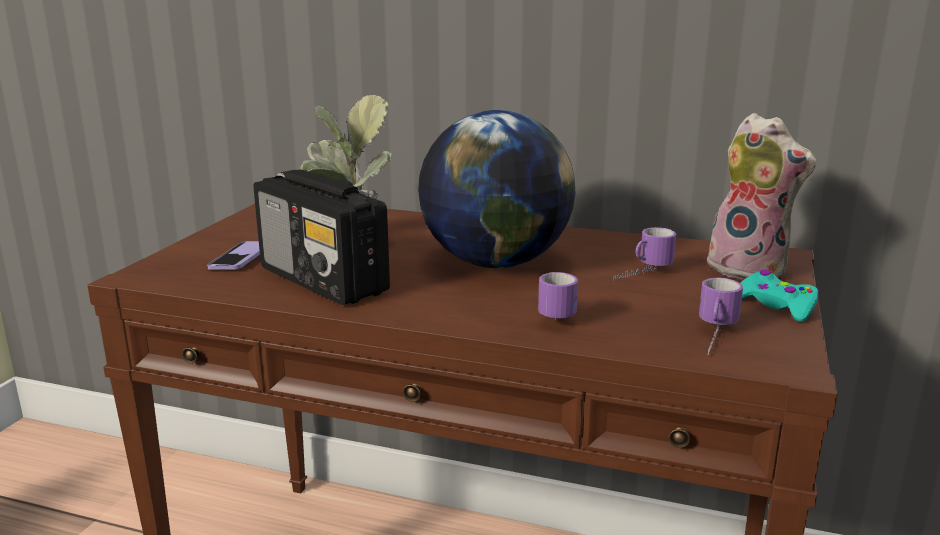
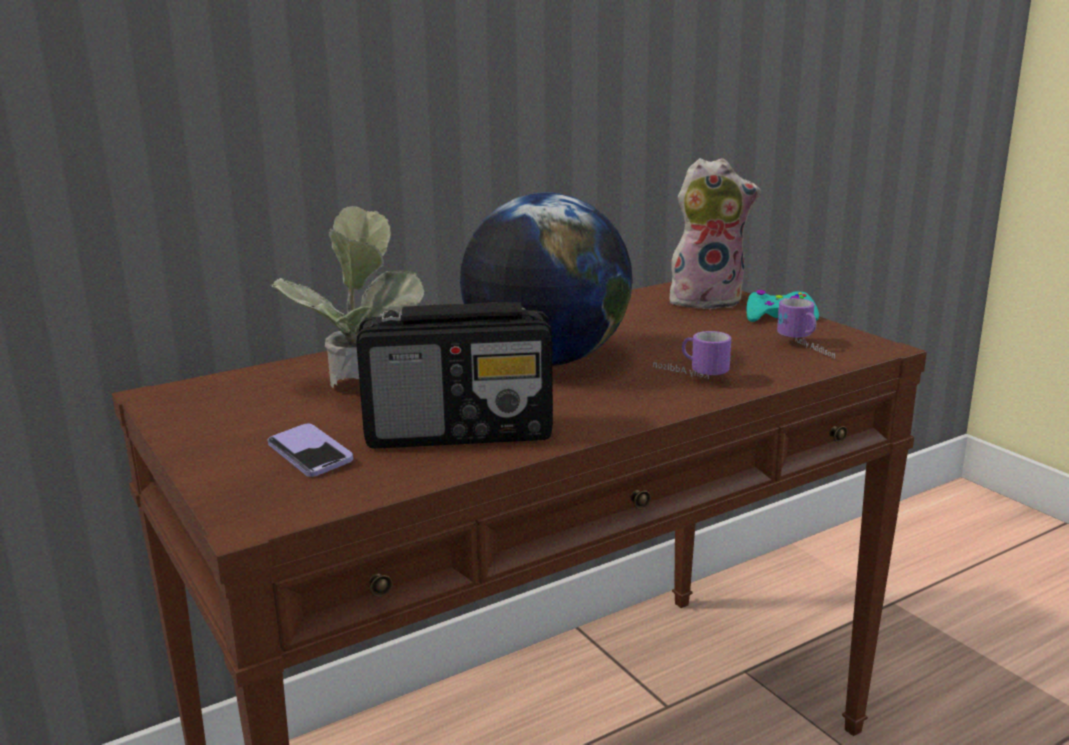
camera: 50 degrees left, 0 degrees up
(640, 274) = (660, 328): mug -> none

